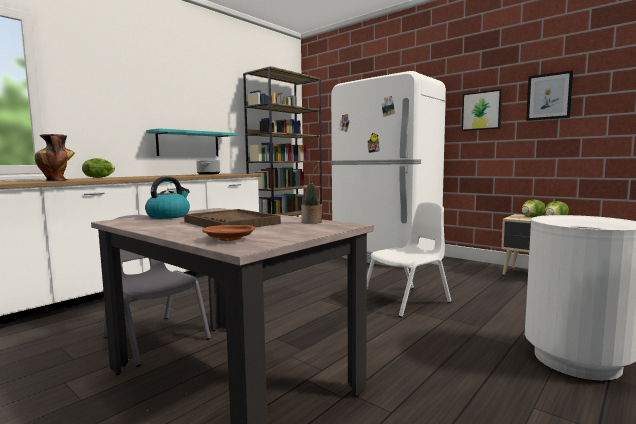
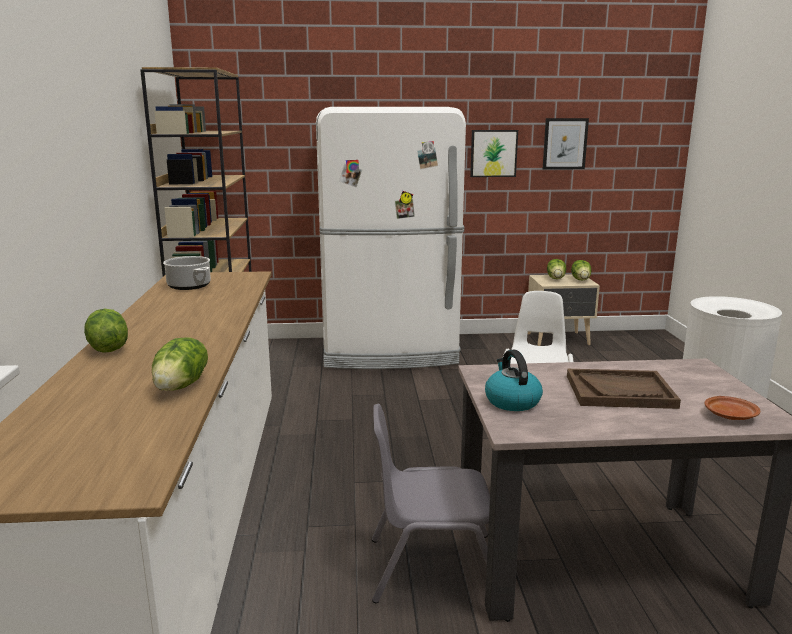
camera: 45 degrees left, 10 degrees up
(57, 180) = (182, 386): vase -> lettuce
(188, 144) = (110, 229): turquoise shelf -> none
(312, 222) = (664, 368): potted plant -> none

